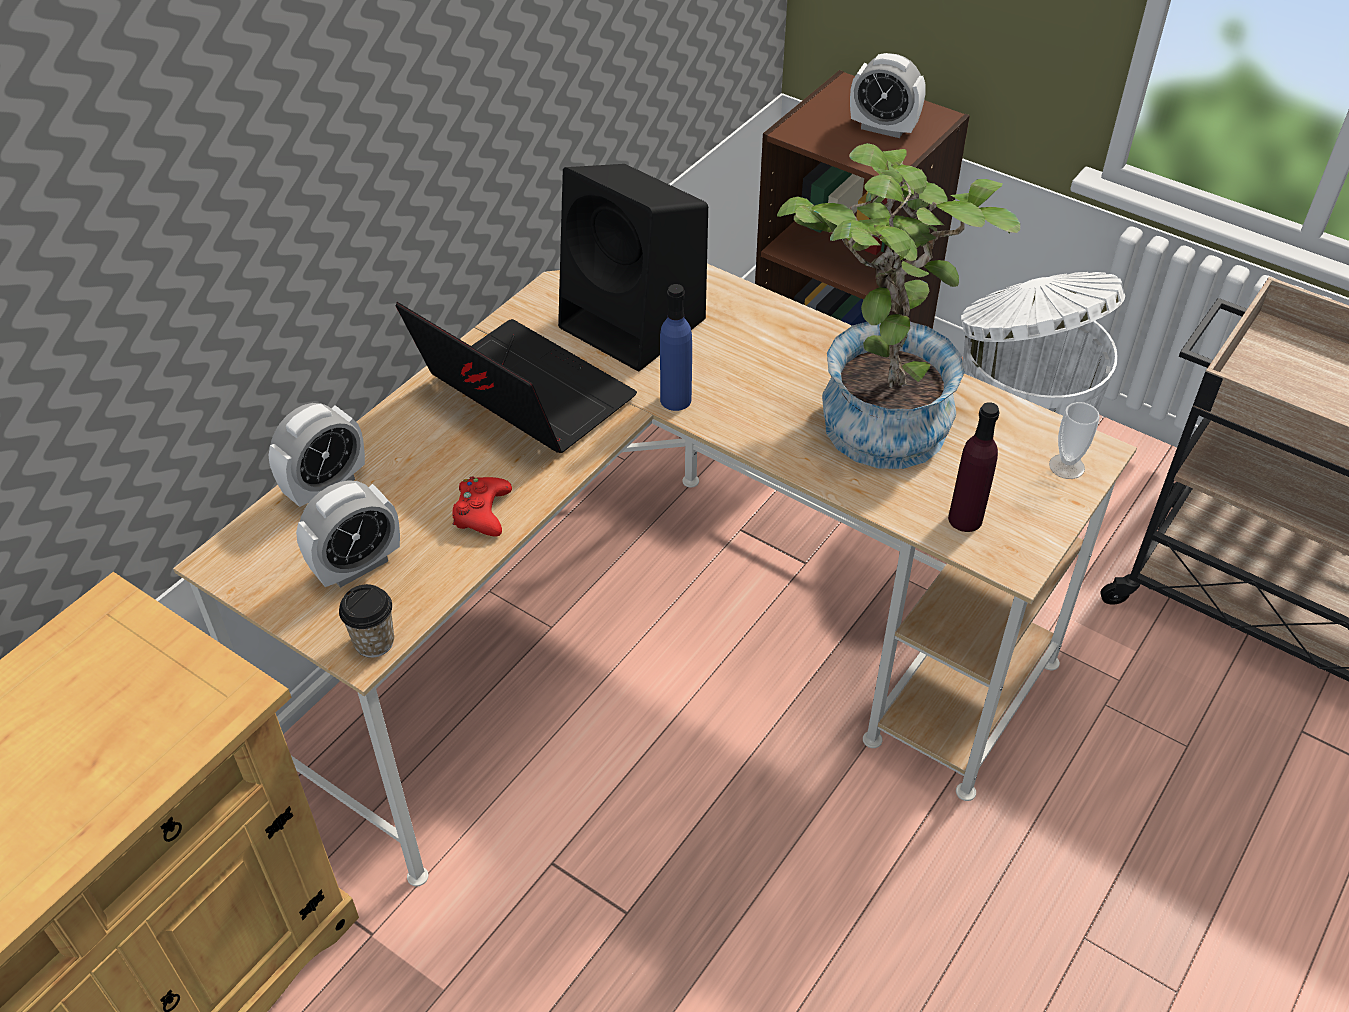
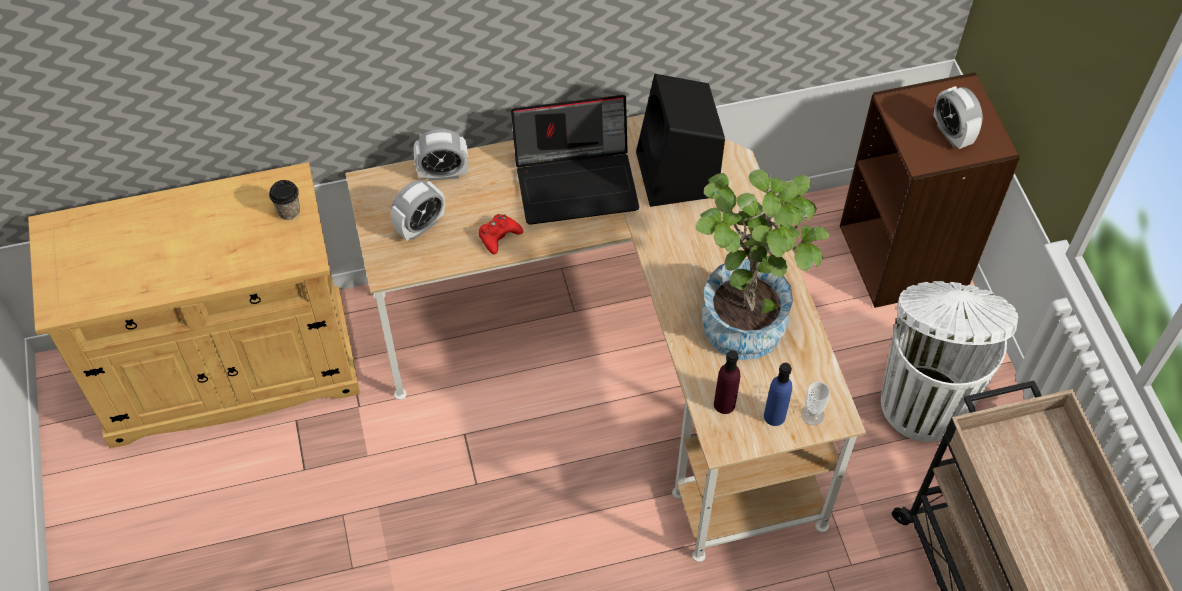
camera: 40 degrees right, 10 degrees up
(357, 566) = (420, 226): alarm clock -> alarm clock turned 45 degrees counterclockwise
(374, 642) = (394, 270): cup -> cup (289, 211)
(520, 395) = (577, 181): laptop -> laptop turned 90 degrees clockwise
(675, 400) = (651, 236): blue bottle -> blue bottle (774, 416)

